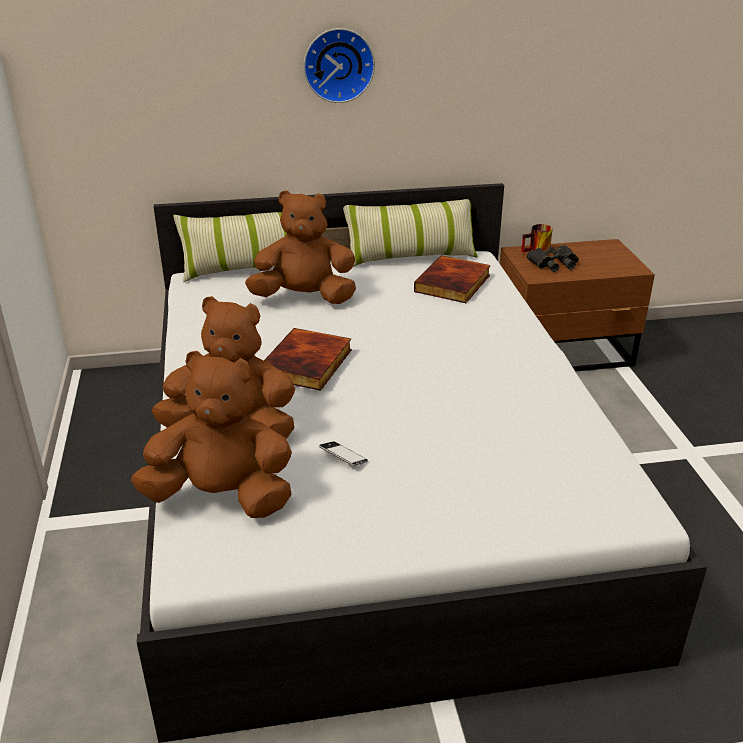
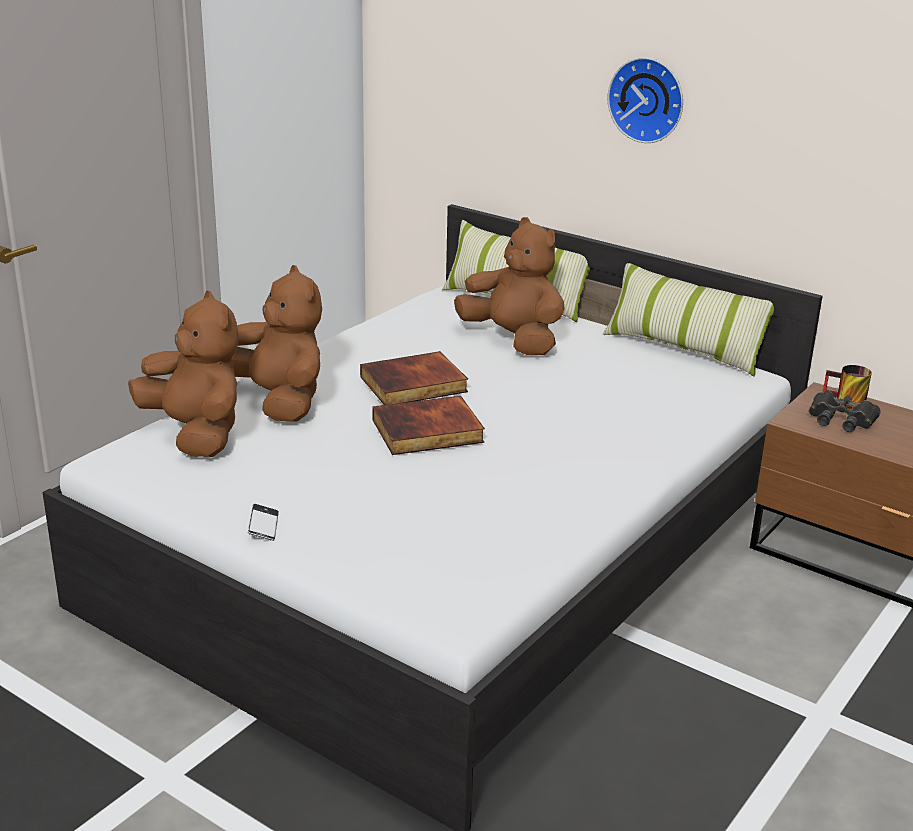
camera: 45 degrees right, 5 degrees down
(343, 457) = (314, 455): phone -> phone (263, 526)
(453, 284) = (676, 387): book -> book (427, 432)

